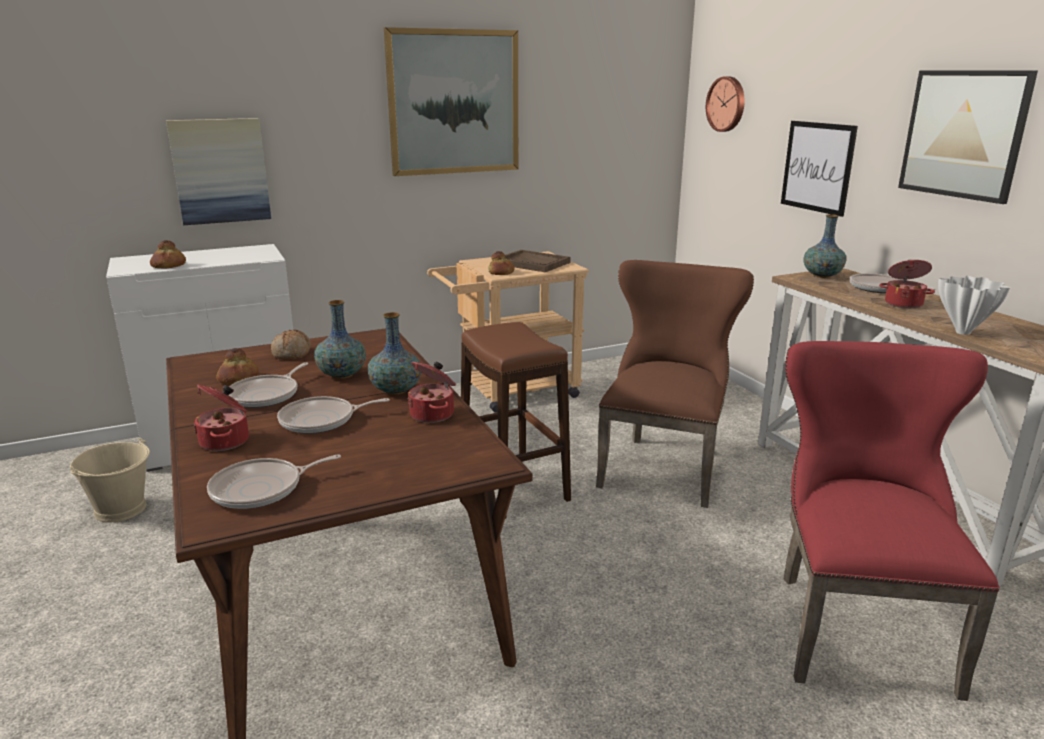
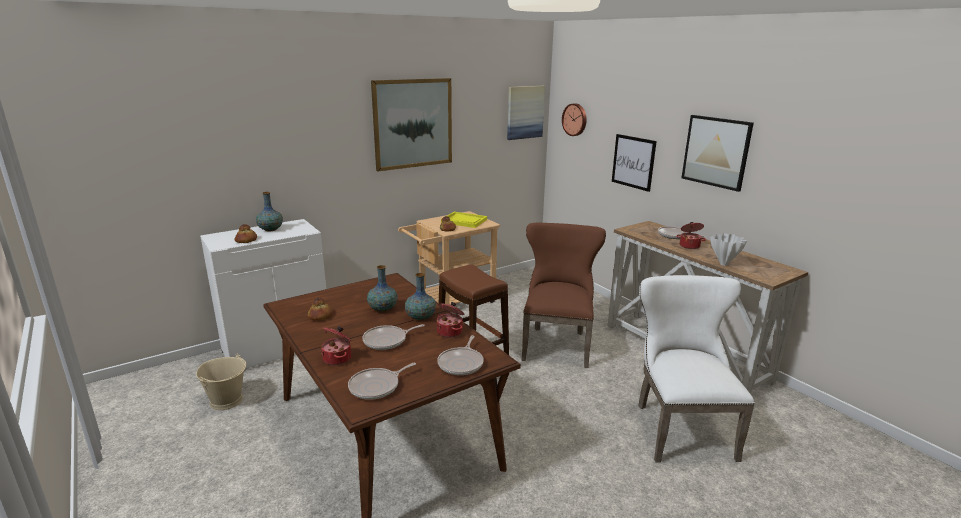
camera: 10 degrees left, 0 degrees up
(220, 171) = (270, 175): picture -> picture (525, 112)
(267, 395) = (344, 326): frying pan -> frying pan (461, 363)
(292, 354) = (344, 296): bread -> none
(533, 263) = (464, 221): brown tray -> yellow tray
(822, 276) = (641, 227): vase -> vase (270, 229)
(853, 622) = (678, 427): red chair -> white chair

